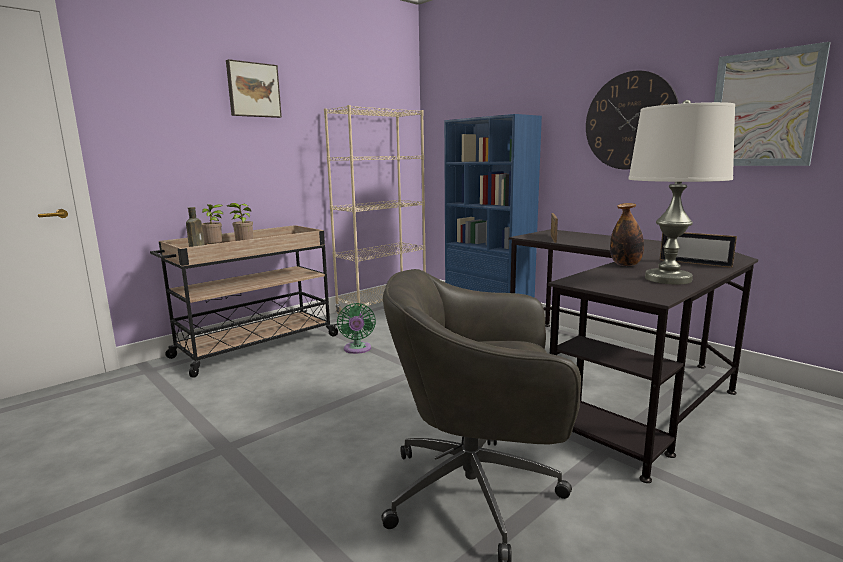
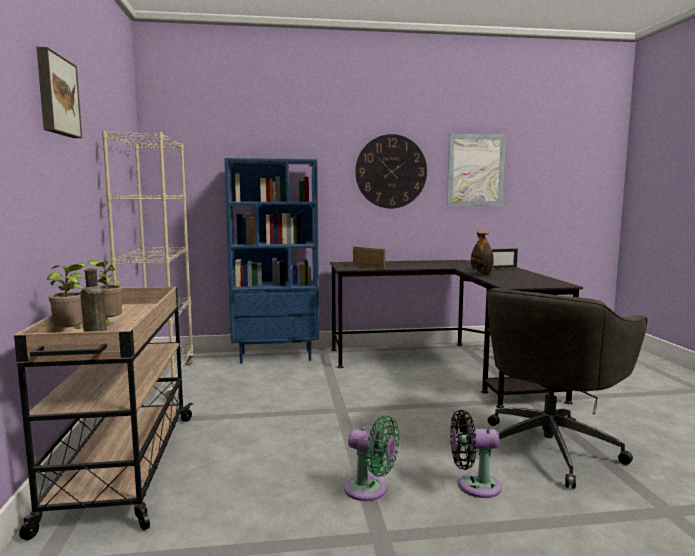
camera: 55 degrees left, 5 degrees down
(339, 467) = (474, 486): none -> black fan
(357, 349) = (248, 420): green fan -> green fan (370, 490)
(668, 279) = (527, 277): white table lamp -> none

